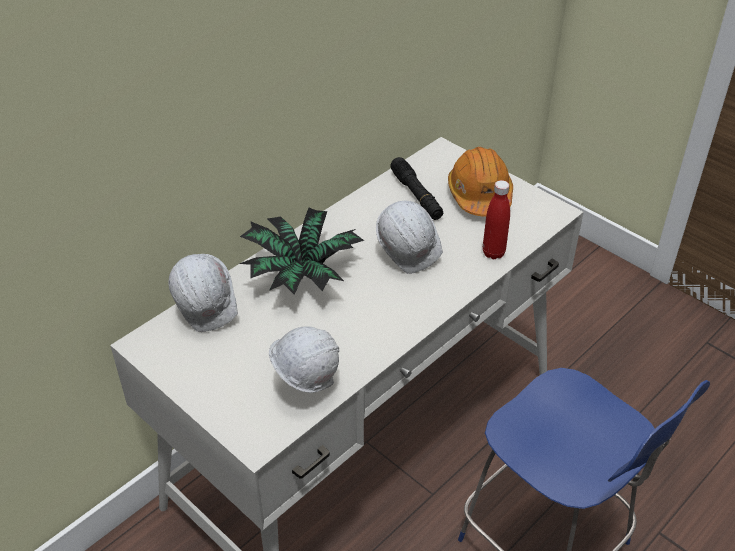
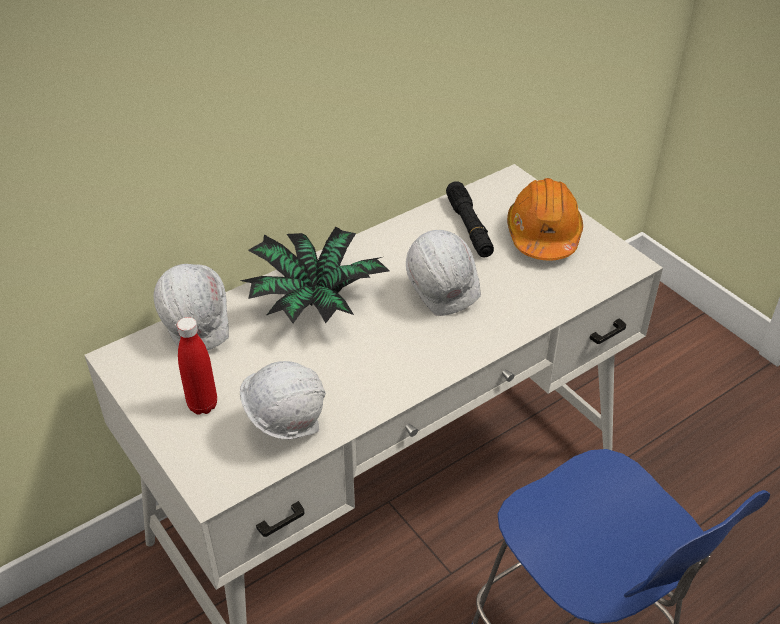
camera: 10 degrees right, 0 degrees up
(493, 253) = (543, 303): red bottle -> red bottle (203, 405)

